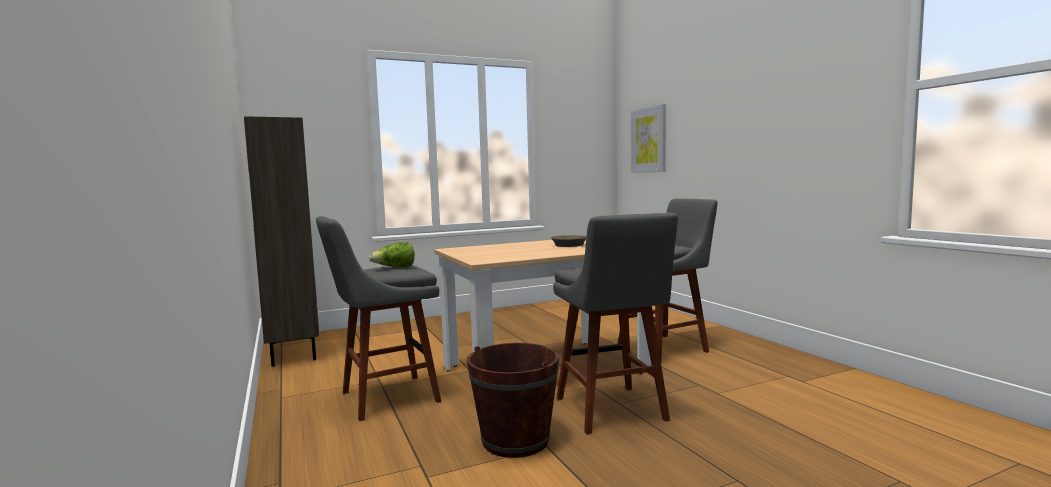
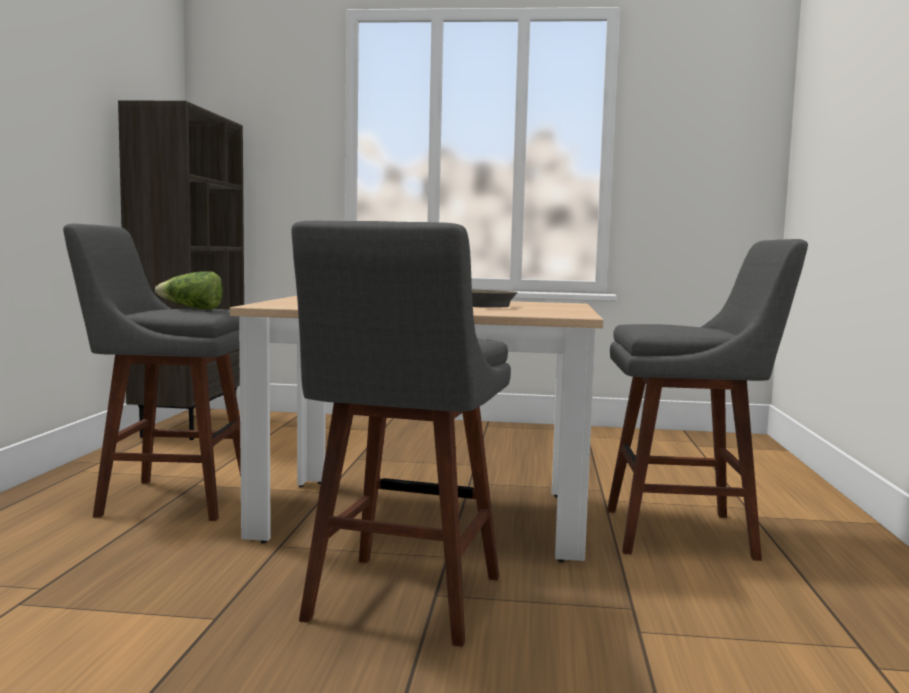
camera: 30 degrees right, 0 degrees up
(515, 440) = (196, 596): brown bucket -> none
(648, 140) = (822, 139): picture -> none

